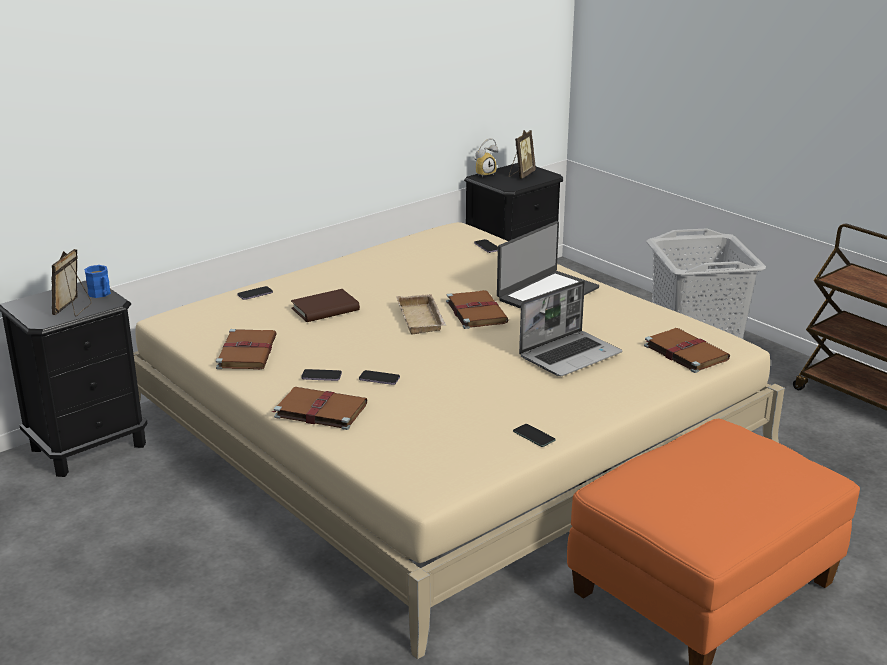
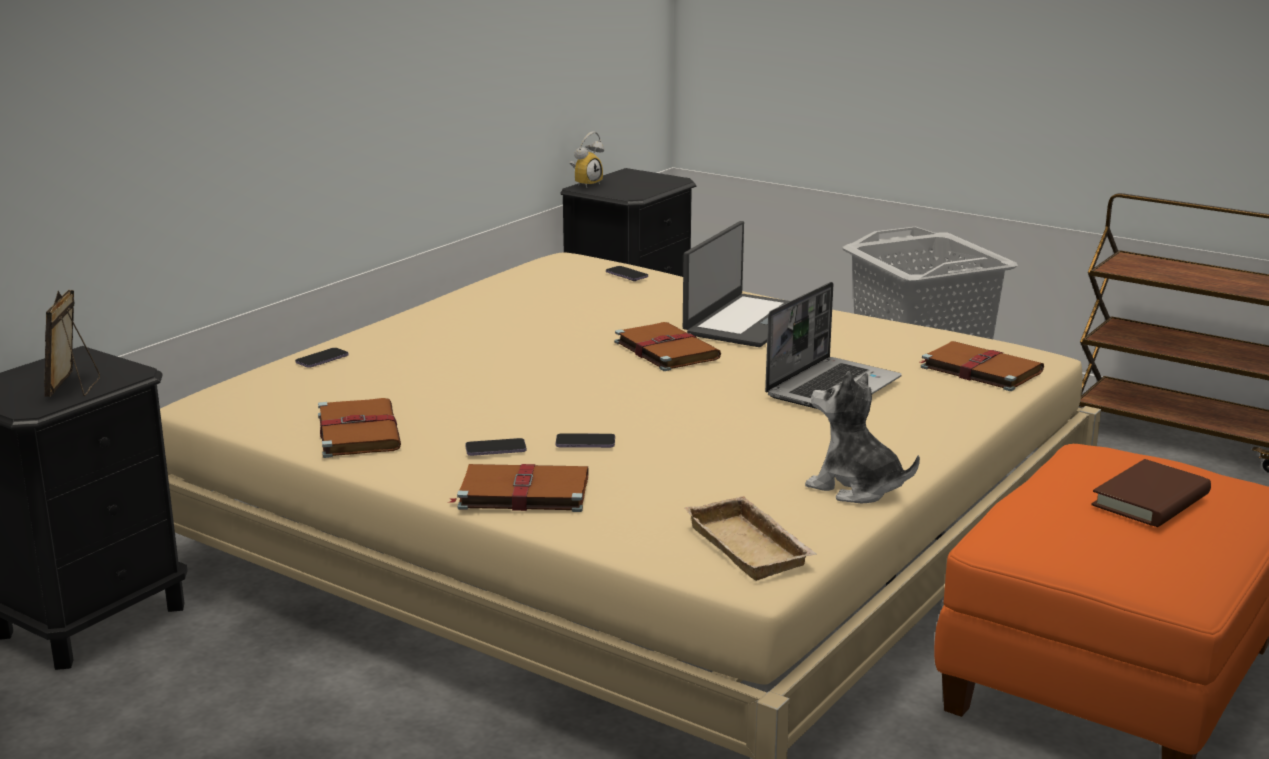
camera: 15 degrees left, 5 degrees down
(101, 294) = (109, 365): blue mug -> none
(325, 309) = (443, 368): brown book -> brown book (1151, 500)
(422, 319) = (597, 365): beige tray -> beige tray (752, 547)
(521, 175) = (637, 182): picture frame -> none
(534, 436) = (855, 488): phone -> plush toy

